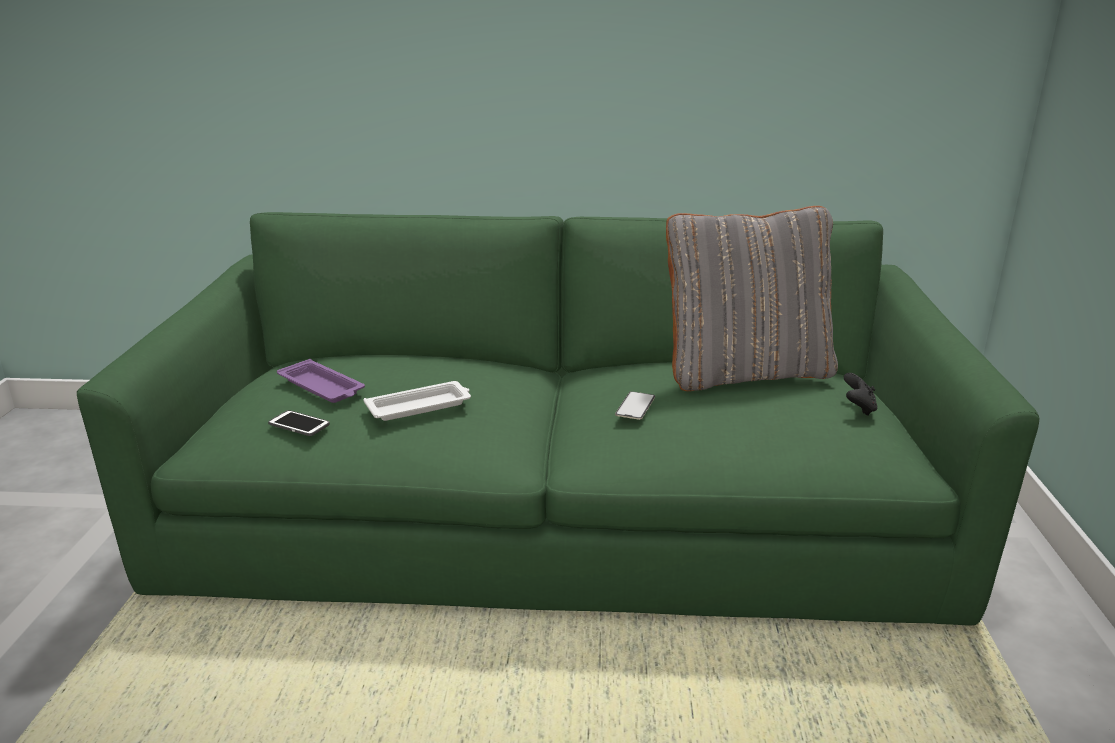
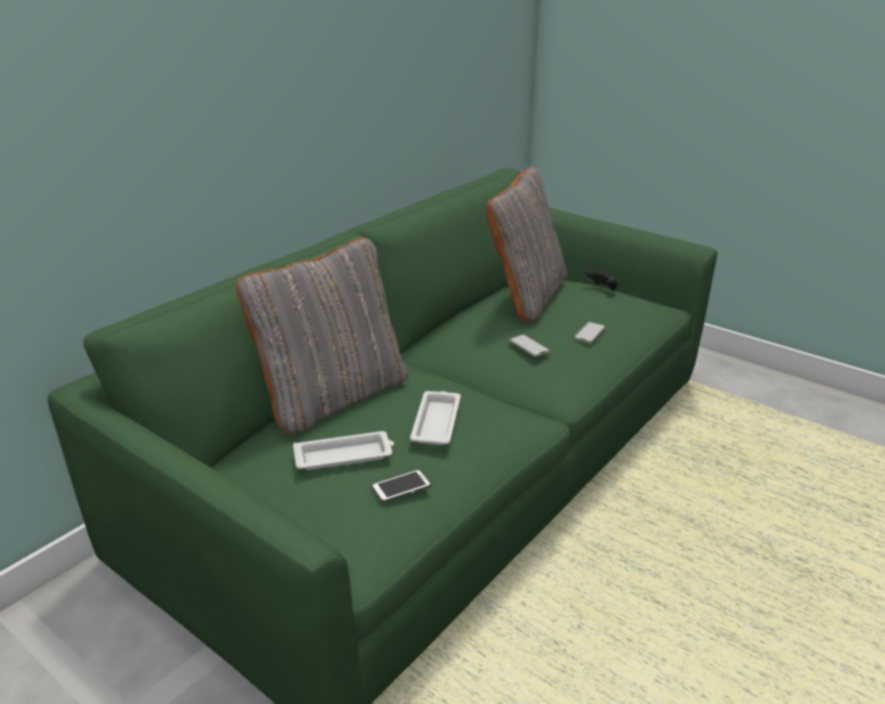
camera: 55 degrees left, 5 degrees up
(322, 387) = (345, 456): purple tray -> white tray
(415, 356) = (333, 397): none -> grey pillow
(725, 430) = (589, 332): none -> phone

